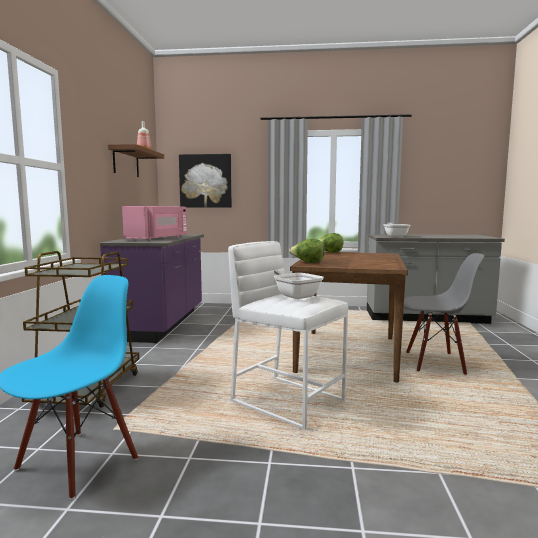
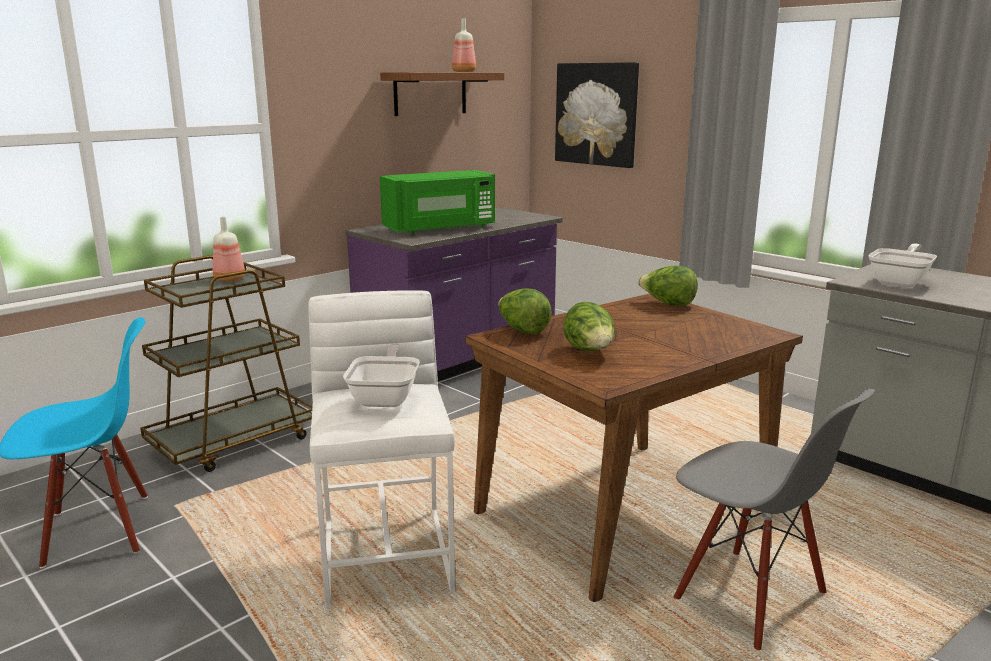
camera: 40 degrees right, 10 degrees up
(79, 266) = (230, 279): none -> bottle
(158, 239) = (441, 228): pink microwave -> green microwave
(355, 263) = (590, 352): none -> lettuce

